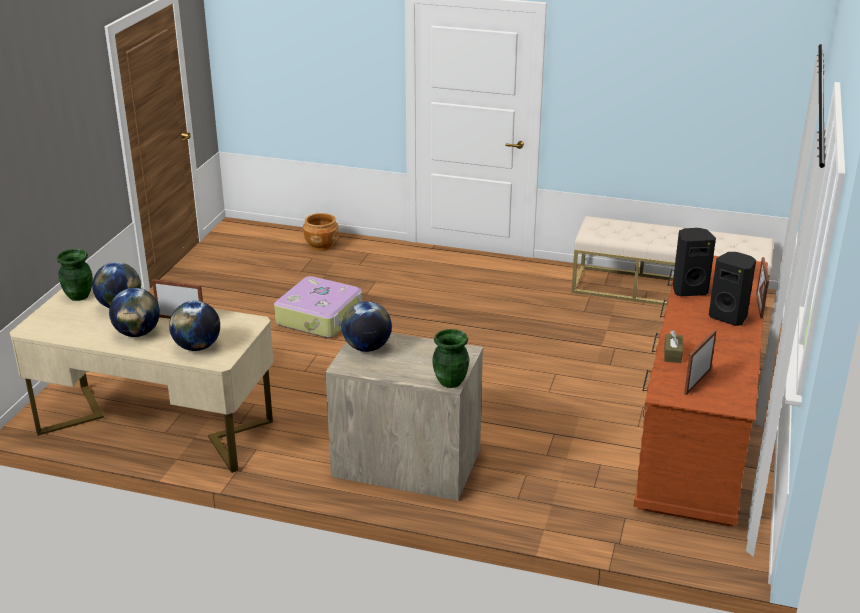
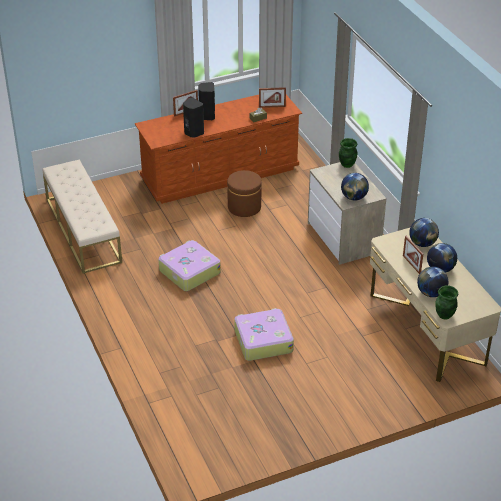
camera: 130 degrees left, 10 degrees up
(321, 245) = (173, 402): brown planter -> none
(498, 323) = (189, 272): none -> suitcase
(584, 416) = (244, 207): none -> brown ottoman

